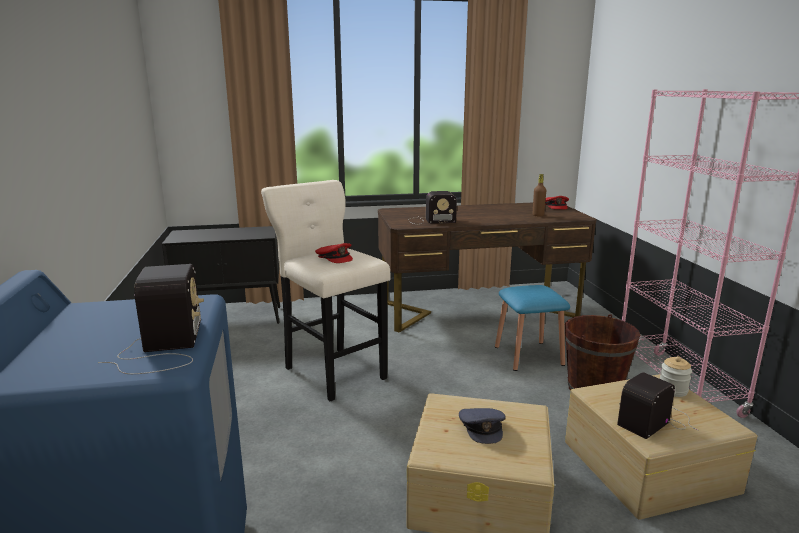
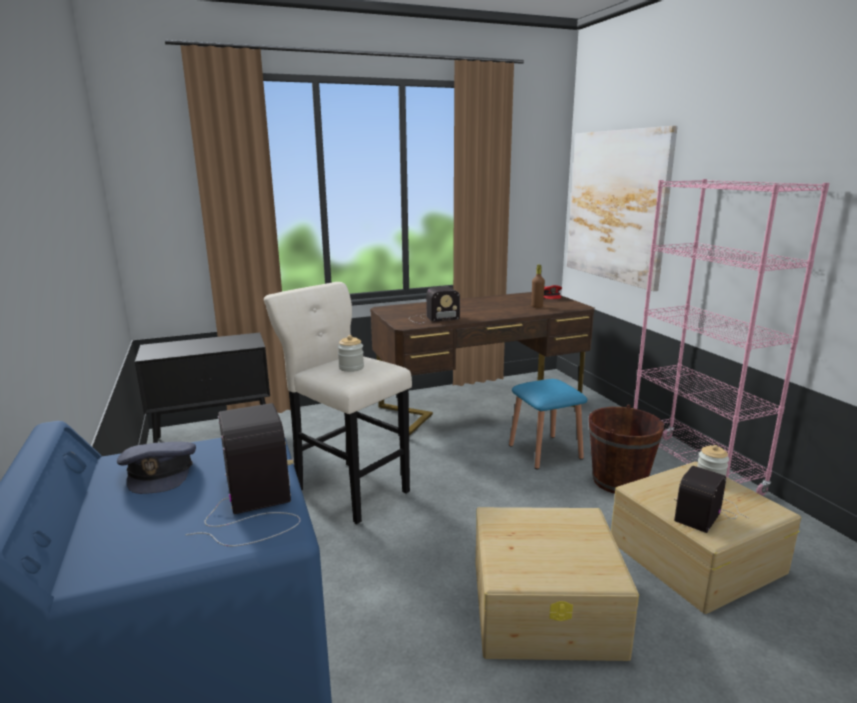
camera: 10 degrees left, 0 degrees up
(335, 258) = (351, 368): red cap -> jar
(482, 428) = (546, 540): grey cap -> grey cap (160, 472)
(626, 118) = (616, 206): none -> picture

